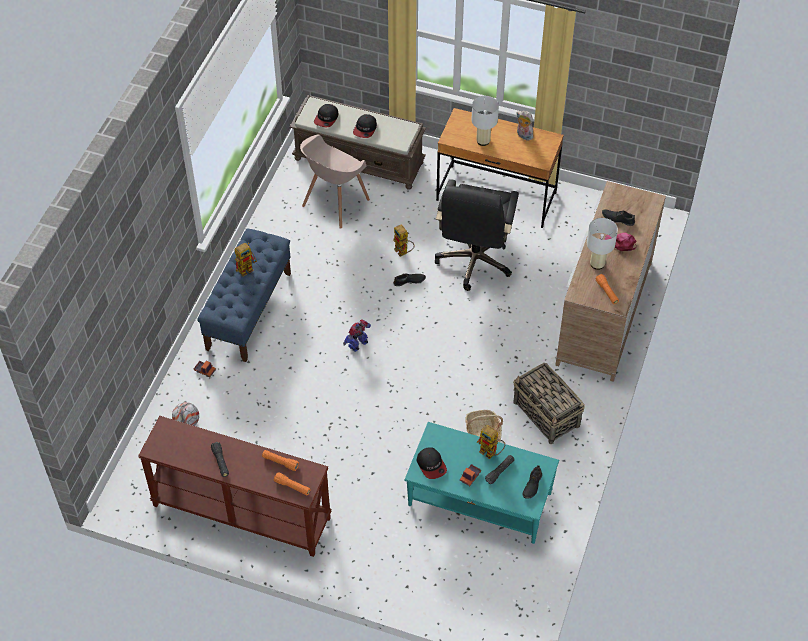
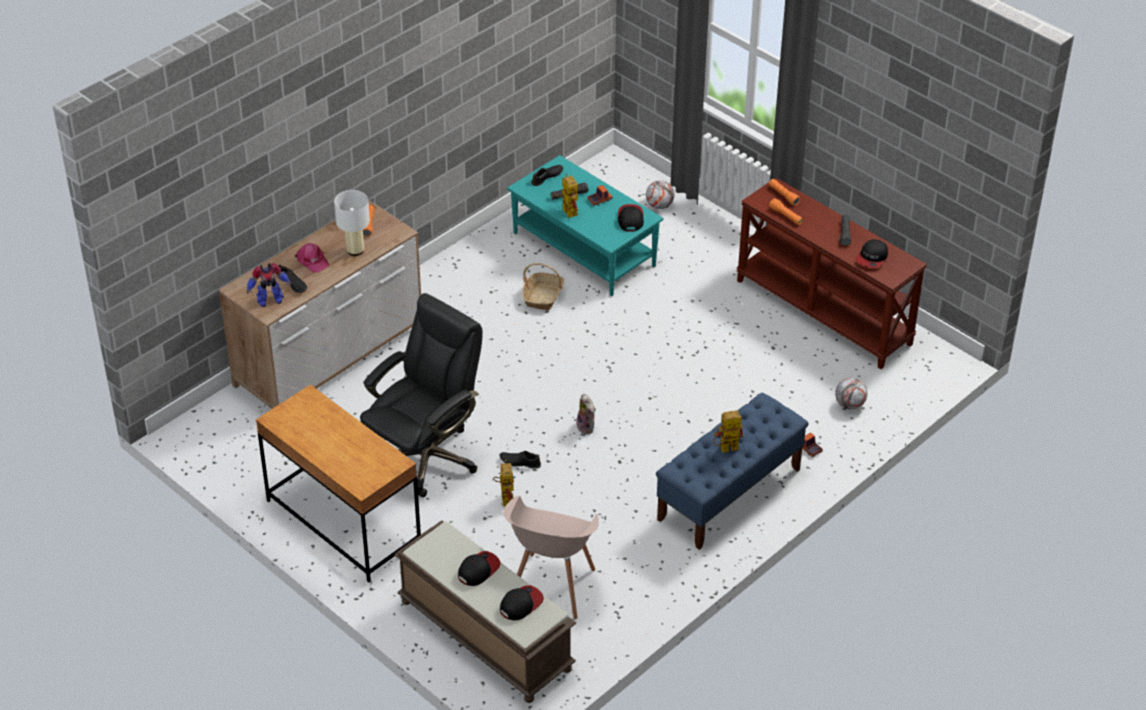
camera: 155 degrees left, 10 degrees down
(187, 443) = (872, 258): none -> cap
(335, 204) = (552, 587): beige chair -> beige chair turned 135 degrees clockwise
(358, 344) = (620, 416): toy robot -> toy robot (269, 300)
(442, 582) = (659, 206): none -> football
(483, 141) = (358, 445): white table lamp -> none
(523, 136) = (304, 434): plush toy -> plush toy (587, 427)
(546, 415) = (467, 291): basket -> none

